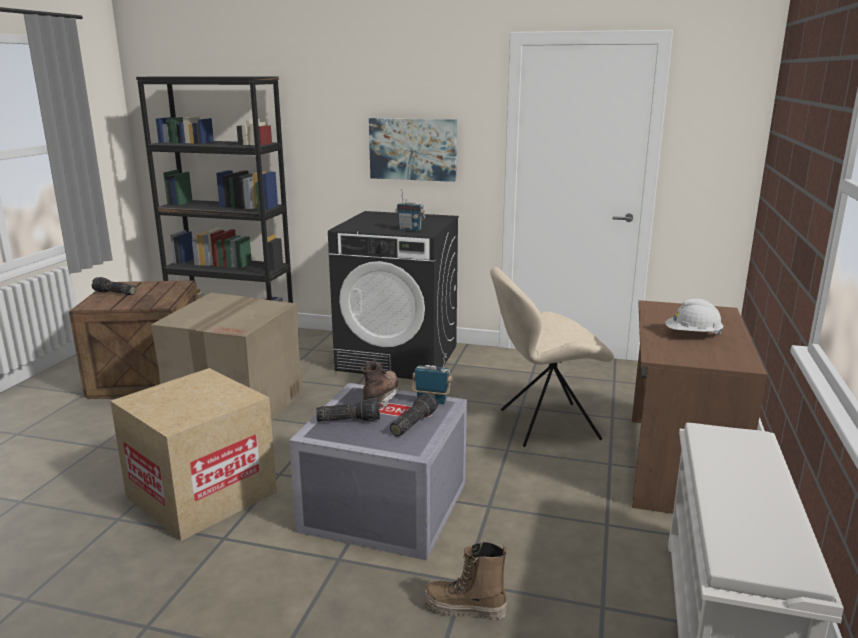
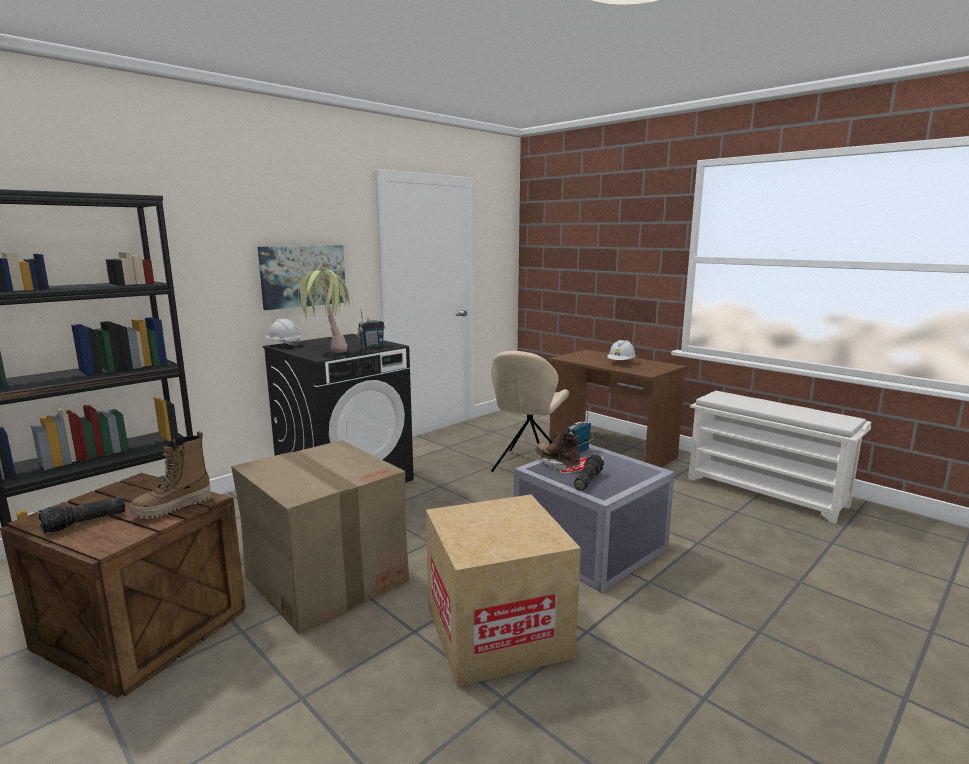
camera: 60 degrees left, 5 degrees down
(372, 224) = (327, 350): none -> potted plant
(375, 213) = (284, 345): none -> white hard hat
(413, 423) = (610, 463): flashlight -> none
(465, 609) = (726, 550): boot -> boot (173, 508)

